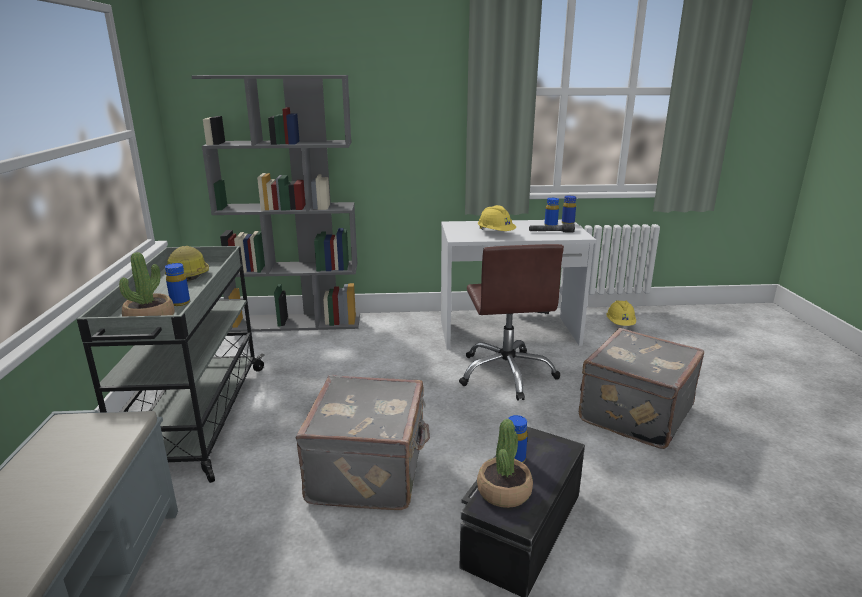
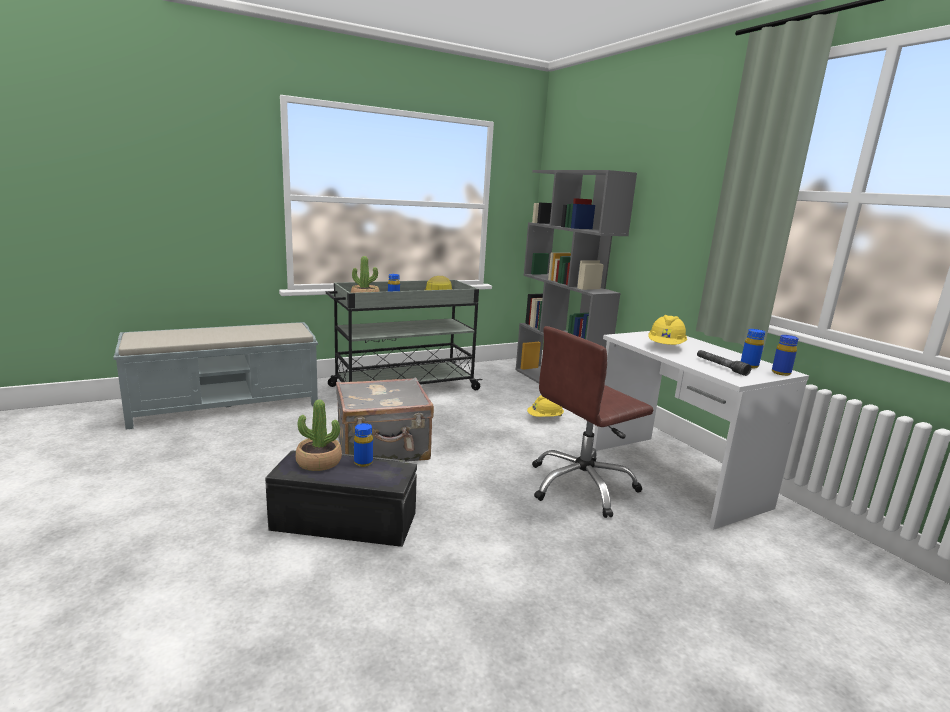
camera: 65 degrees right, 5 degrees down
(620, 324) = (830, 559): yellow hard hat -> yellow hard hat (545, 418)
(633, 413) = (582, 578): grey suitcase -> none

